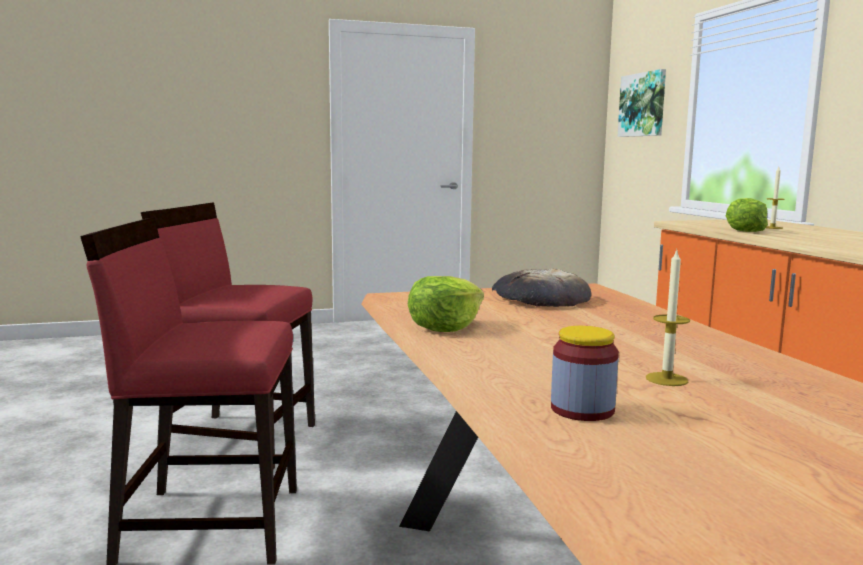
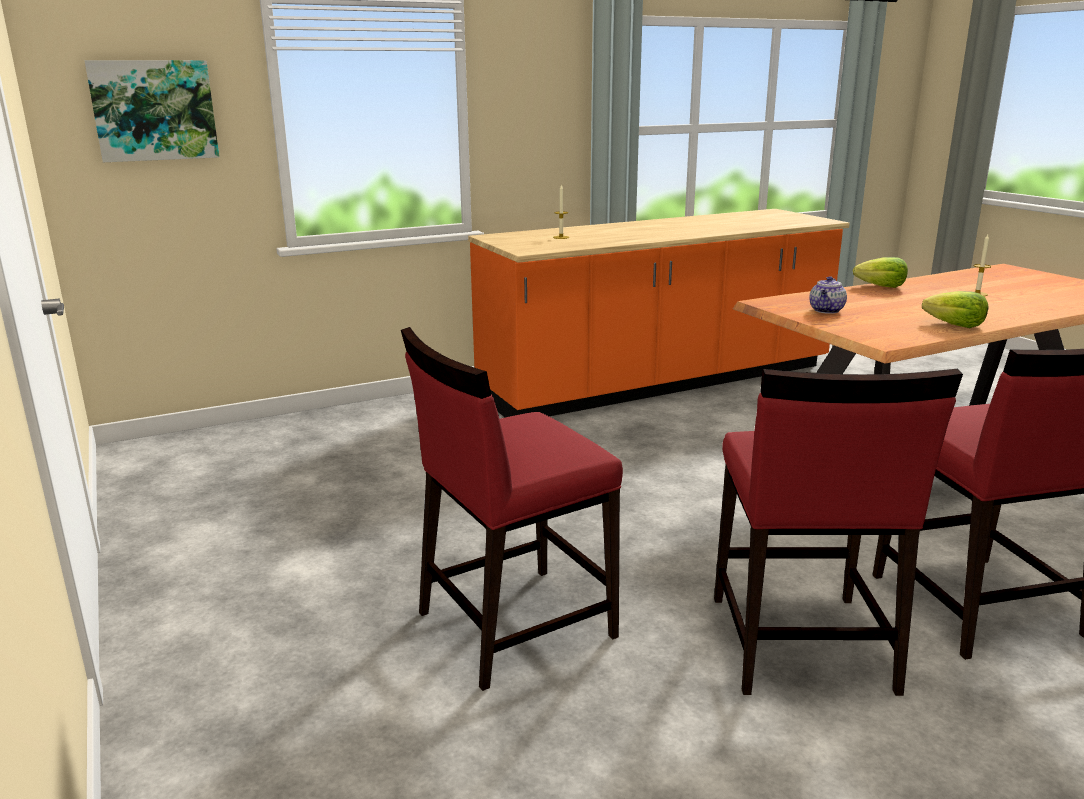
camera: 100 degrees left, 10 degrees up
(332, 376) = (513, 624): none -> red chair
(540, 298) = (826, 311): bread -> teapot
(582, 409) = (1046, 303): jar -> none
(745, 230) = (594, 242): lettuce -> lettuce (881, 287)

